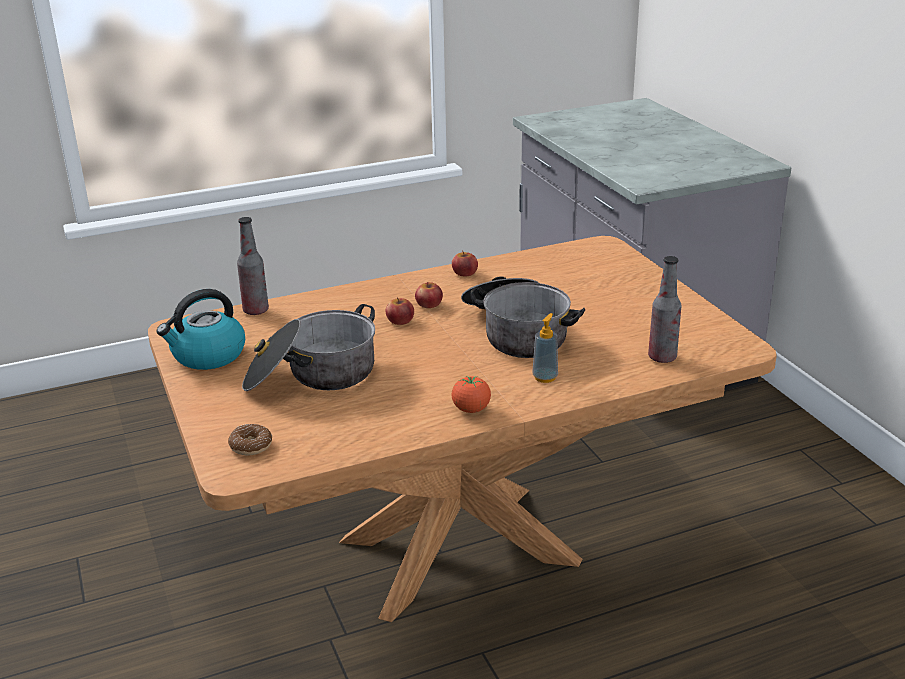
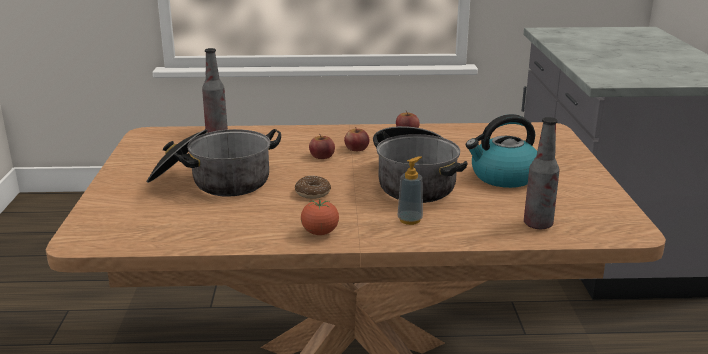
camera: 20 degrees right, 5 degrees down
(208, 356) = (150, 155): kettle -> kettle (503, 177)
(251, 446) = (114, 224): donut -> donut (312, 193)

